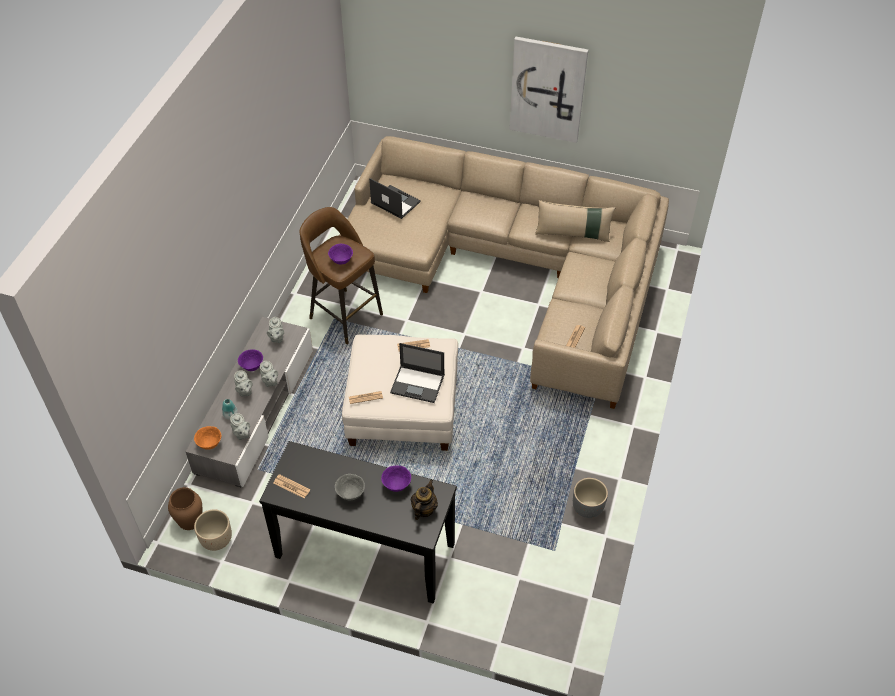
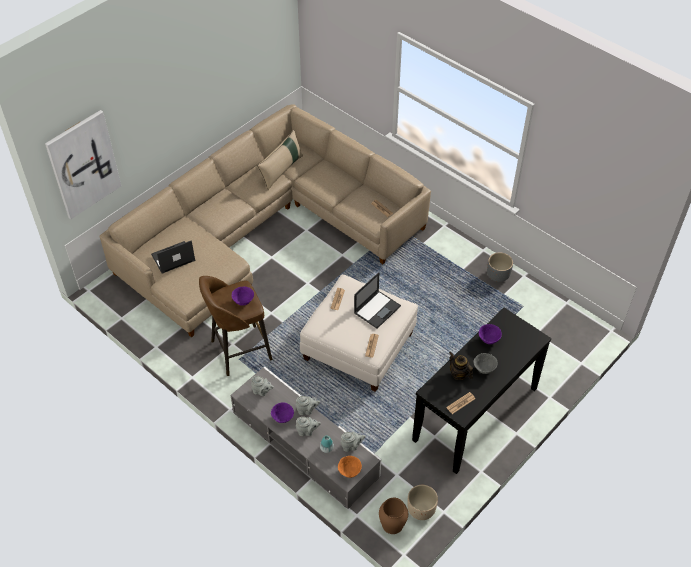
camera: 65 degrees left, 0 degrees up
(423, 509) = (516, 331): teapot -> teapot (459, 374)
(547, 89) = (199, 92): picture -> picture (83, 164)

